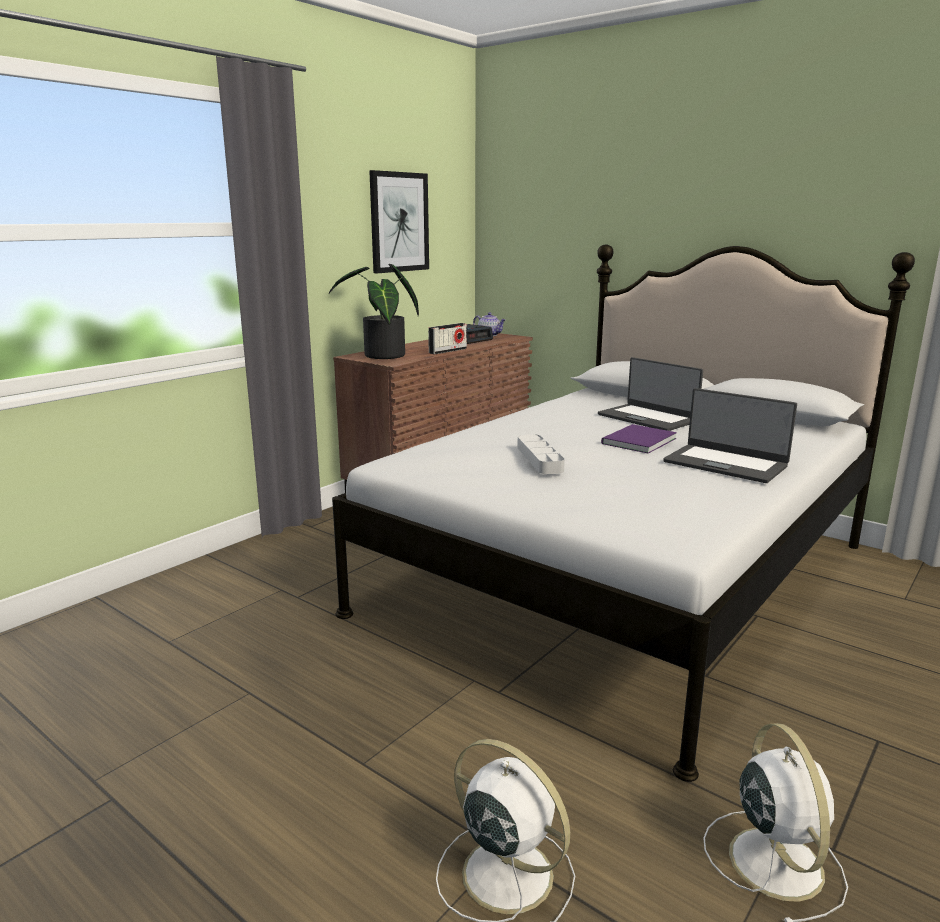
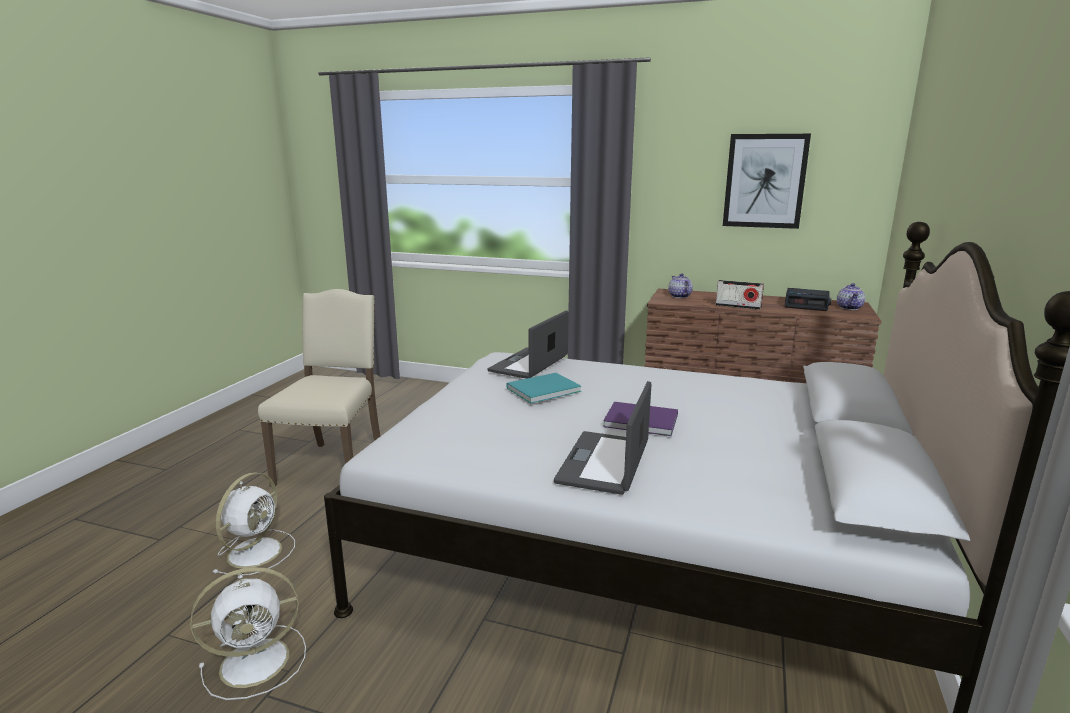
camera: 70 degrees right, 0 degrees up
(255, 767) = (334, 465): none -> beige chair
(382, 356) = (679, 296): potted plant -> teapot
(539, 458) = (541, 389): grey tray -> turquoise book
(647, 418) = (744, 421): laptop -> laptop (530, 364)

